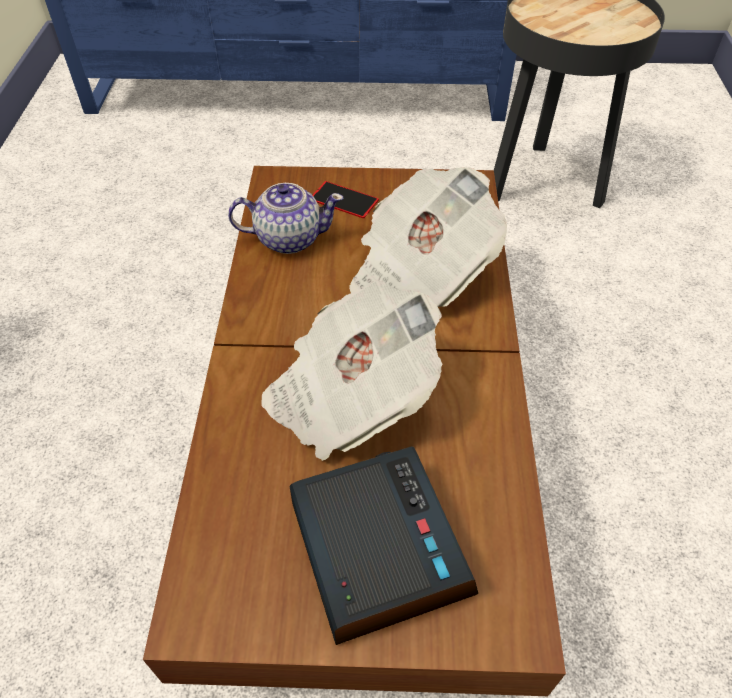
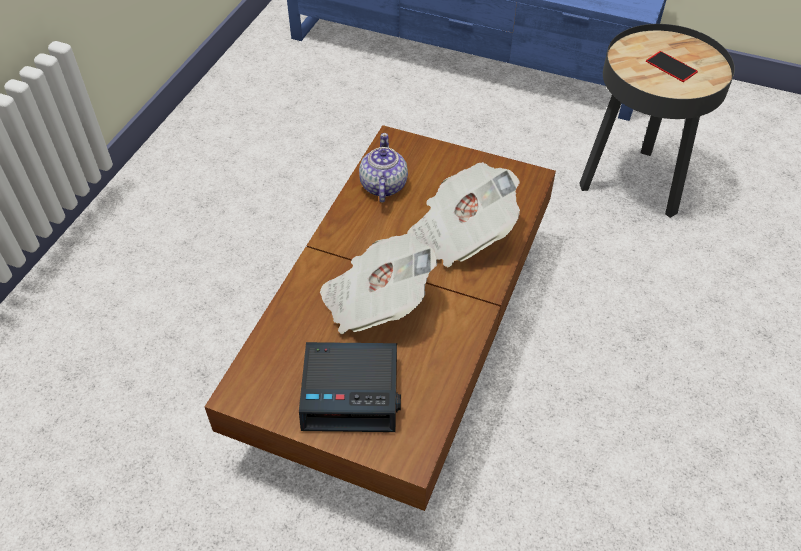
camera: 20 degrees right, 0 degrees up
(288, 238) = (383, 186): teapot -> teapot turned 105 degrees counterclockwise
(344, 200) = (434, 167): phone -> phone (671, 66)
(377, 548) = (352, 392): alarm clock -> alarm clock turned 90 degrees clockwise

